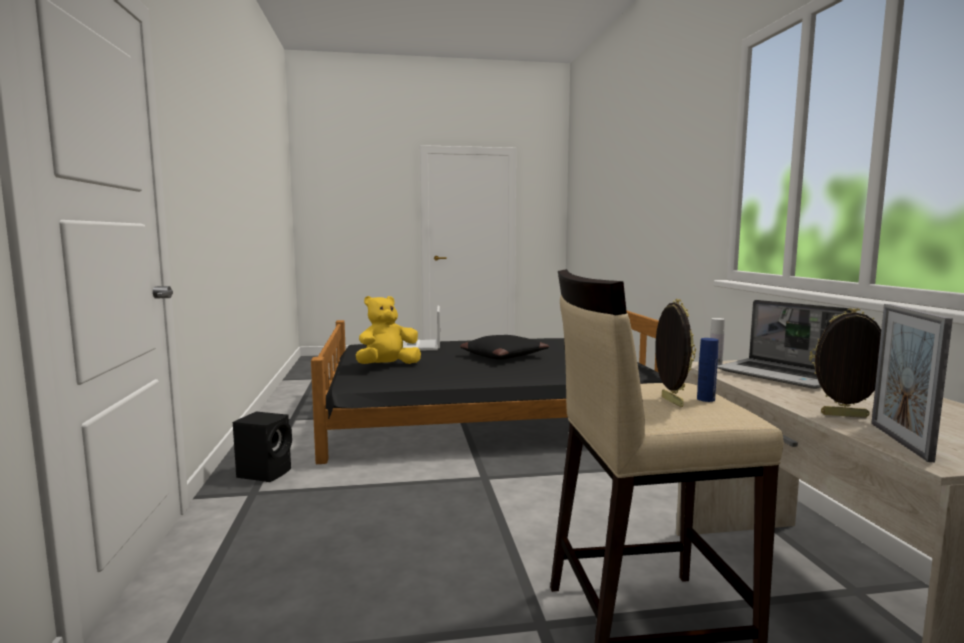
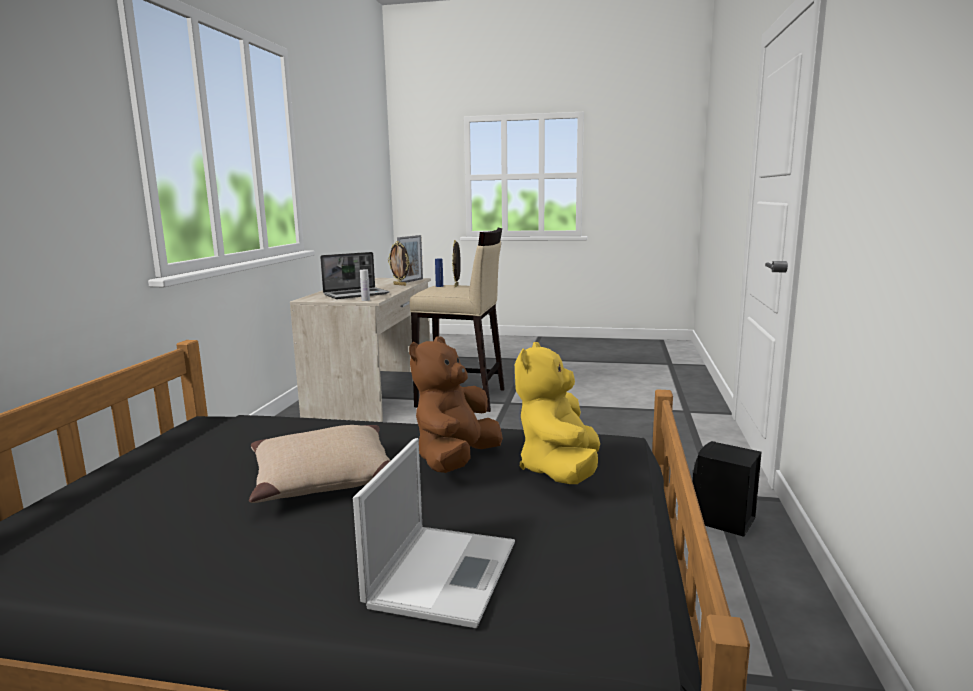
camera: 160 degrees left, 5 degrees up
(387, 366) = (560, 471): yellow plush toy -> yellow plush toy turned 120 degrees clockwise
(446, 365) = (456, 461): none -> brown plush toy
(503, 356) = (323, 478): black pillow -> beige pillow
(781, 375) = (356, 294): laptop -> laptop turned 75 degrees clockwise

